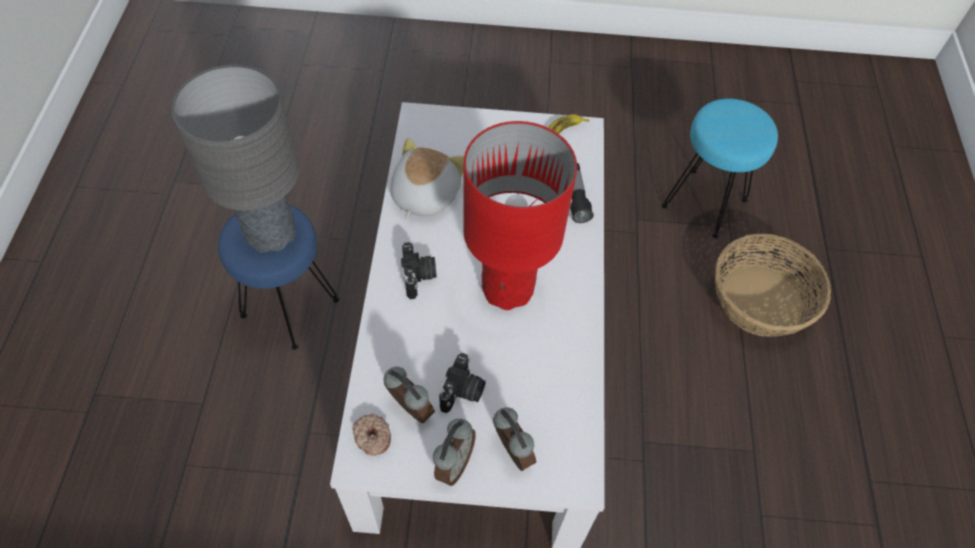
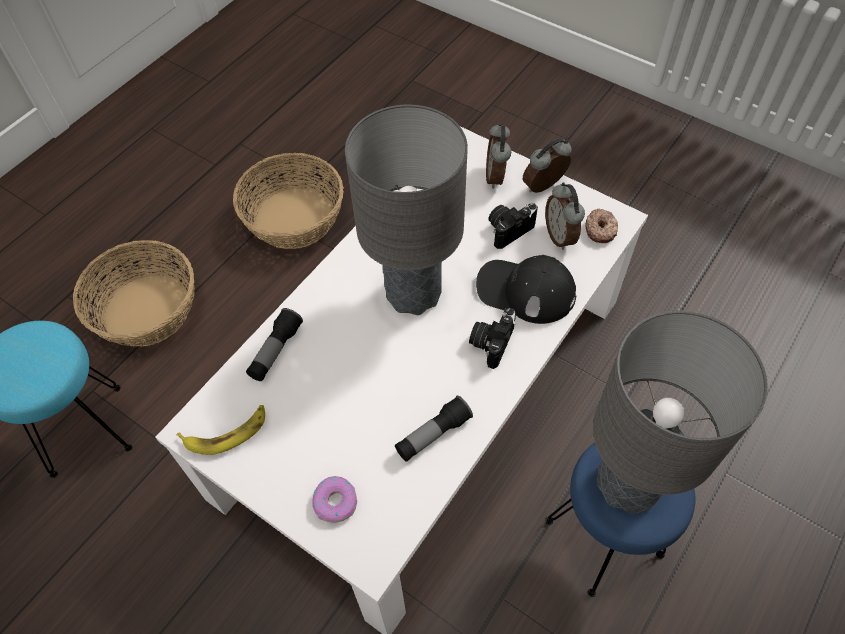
camera: 145 degrees left, 0 degrees up
(414, 335) = (525, 291): none -> black cap
(423, 195) = (433, 434): plush toy -> flashlight
(461, 133) = (335, 502): none -> donut
(507, 289) = (413, 292): red table lamp -> grey table lamp
(731, 459) = (294, 217): none -> basket

